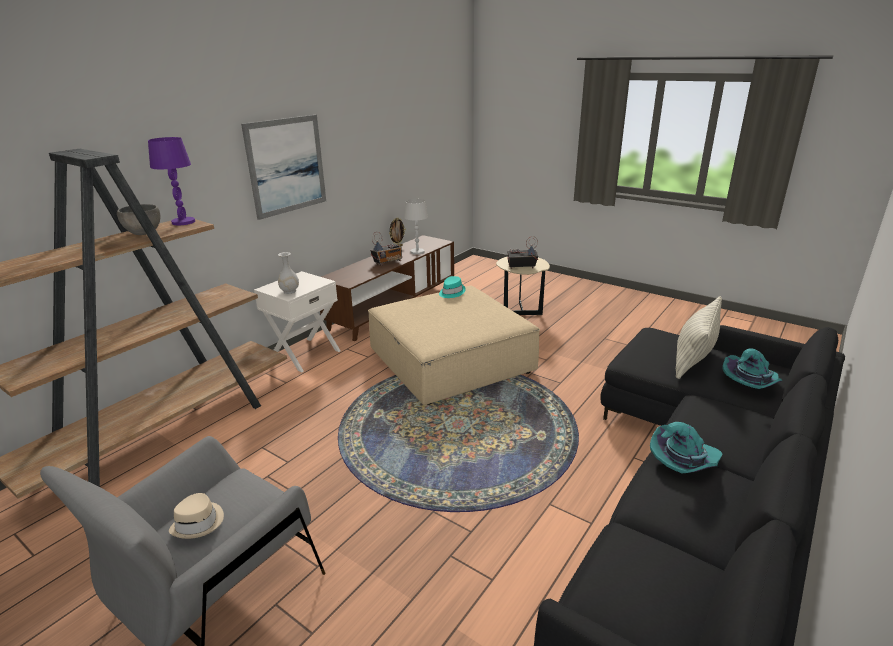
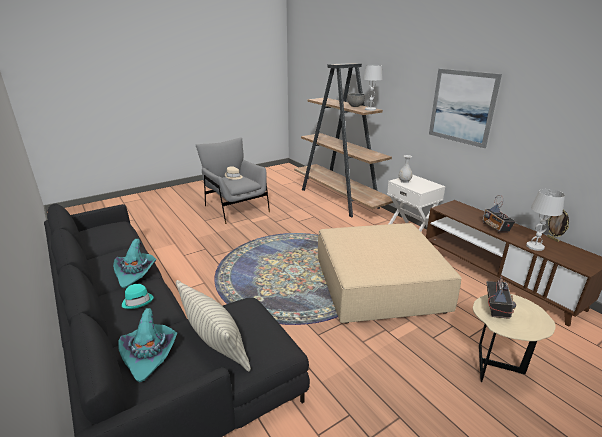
camera: 110 degrees right, 0 degrees up
(183, 222) = (370, 109): purple table lamp -> white table lamp
(451, 292) = (433, 257): turquoise hat -> turquoise hat (138, 301)

